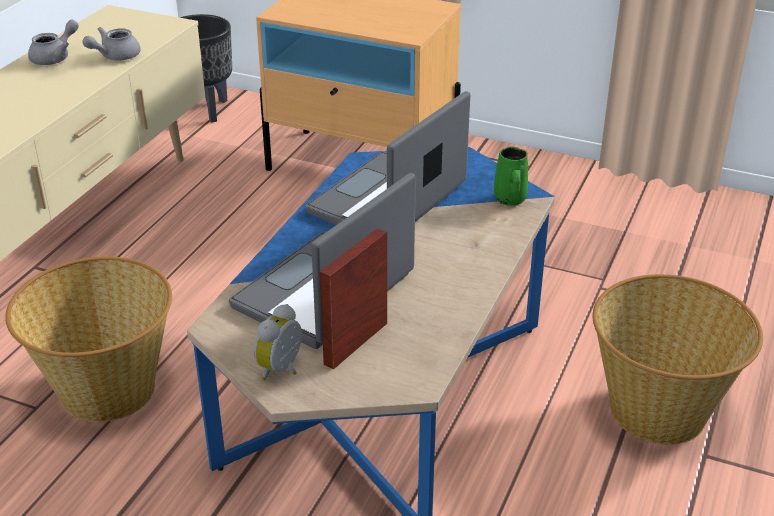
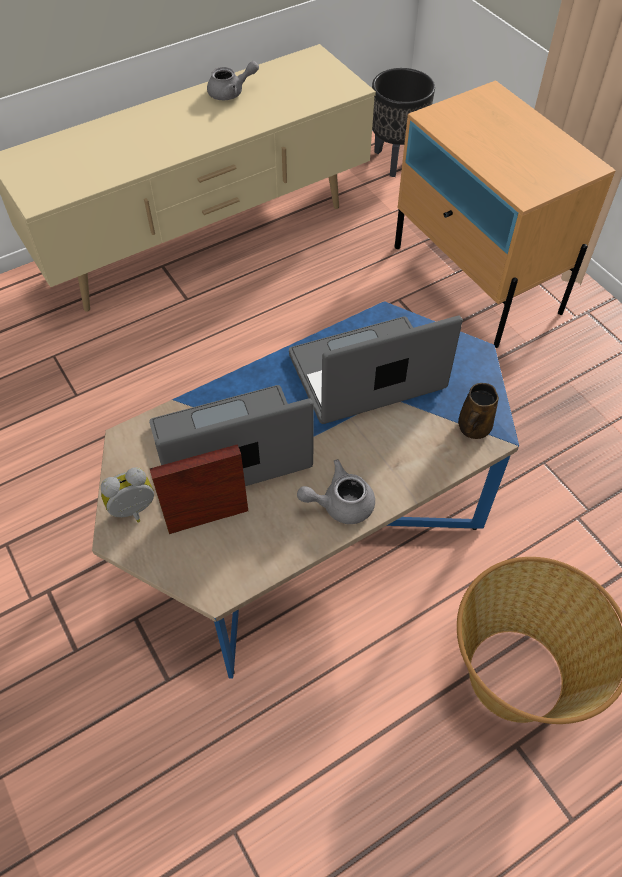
camera: 35 degrees right, 20 degrees up
(106, 389) = (129, 404): basket -> none
(115, 56) = (275, 109): grey teapot -> grey teapot (340, 504)
(510, 199) = (473, 428): green mug -> brown mug

